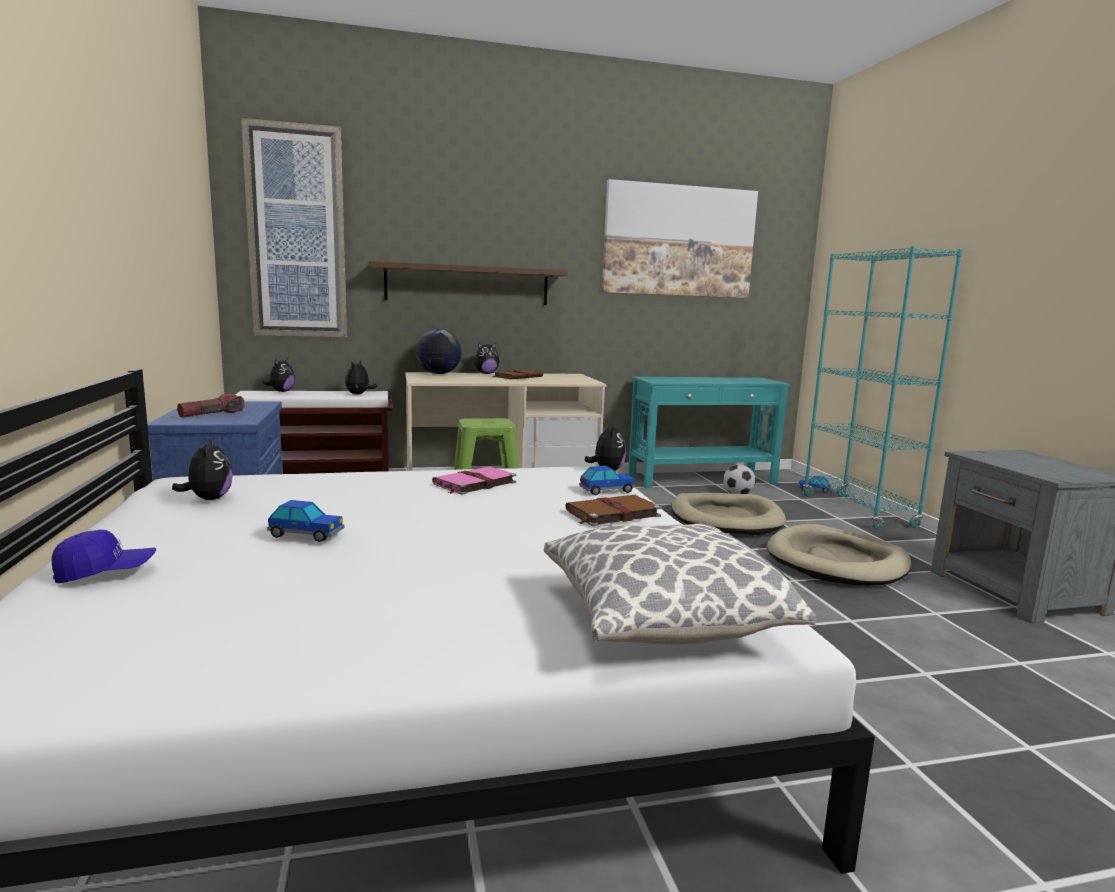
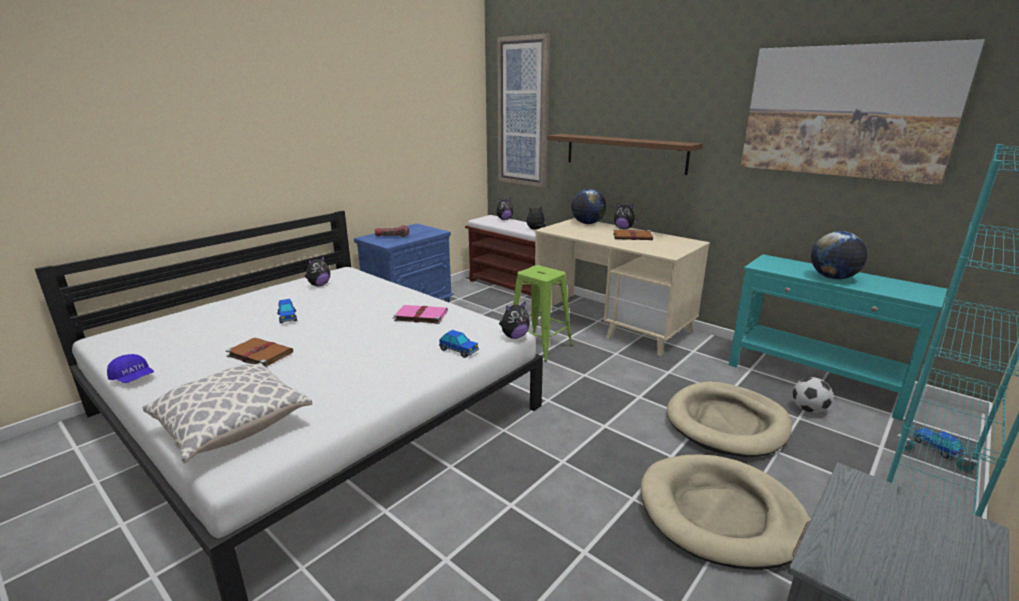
camera: 55 degrees right, 10 degrees up
(105, 573) = (219, 309): blue cap -> blue cap (133, 378)
(611, 513) = (405, 366): brown book -> brown book (259, 354)
(710, 380) = (833, 278): none -> globe

